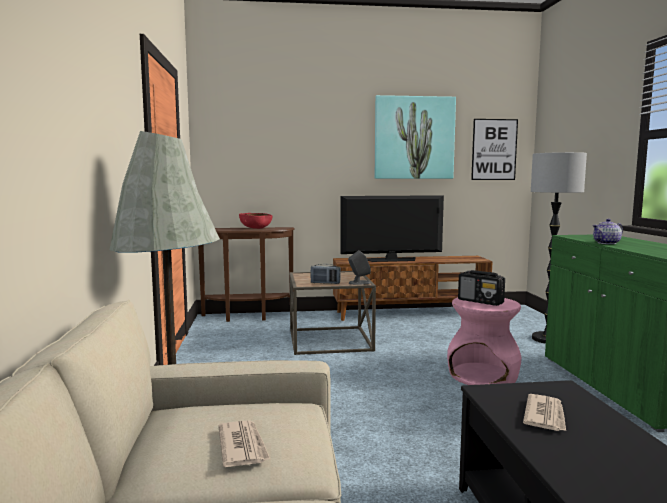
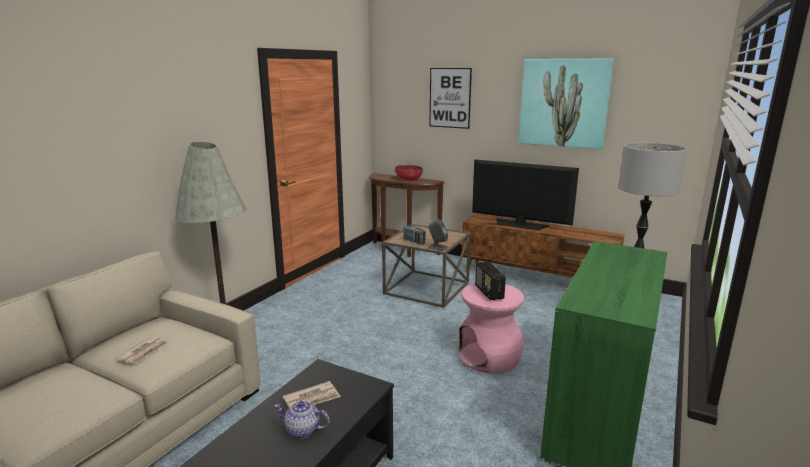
camera: 35 degrees right, 10 degrees up
(494, 149) = (660, 119): picture -> picture (450, 98)
(607, 243) = (596, 267): teapot -> teapot (303, 431)

